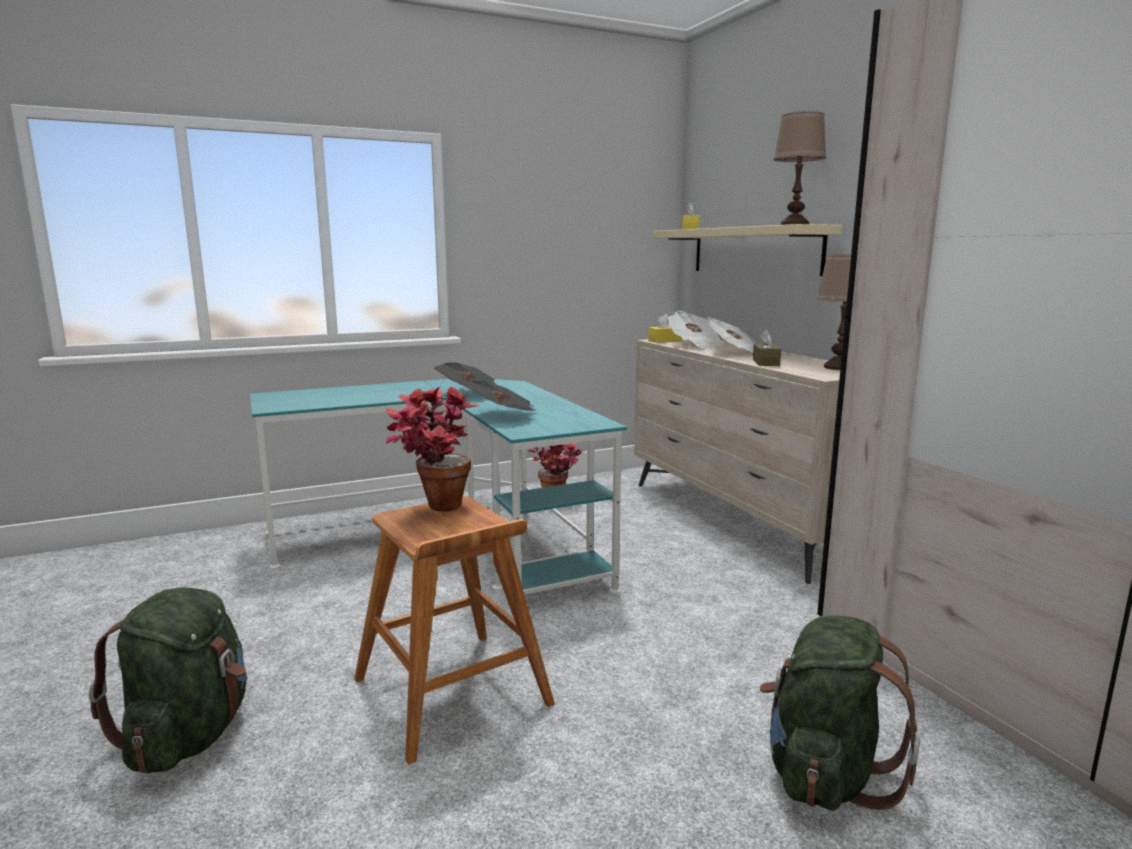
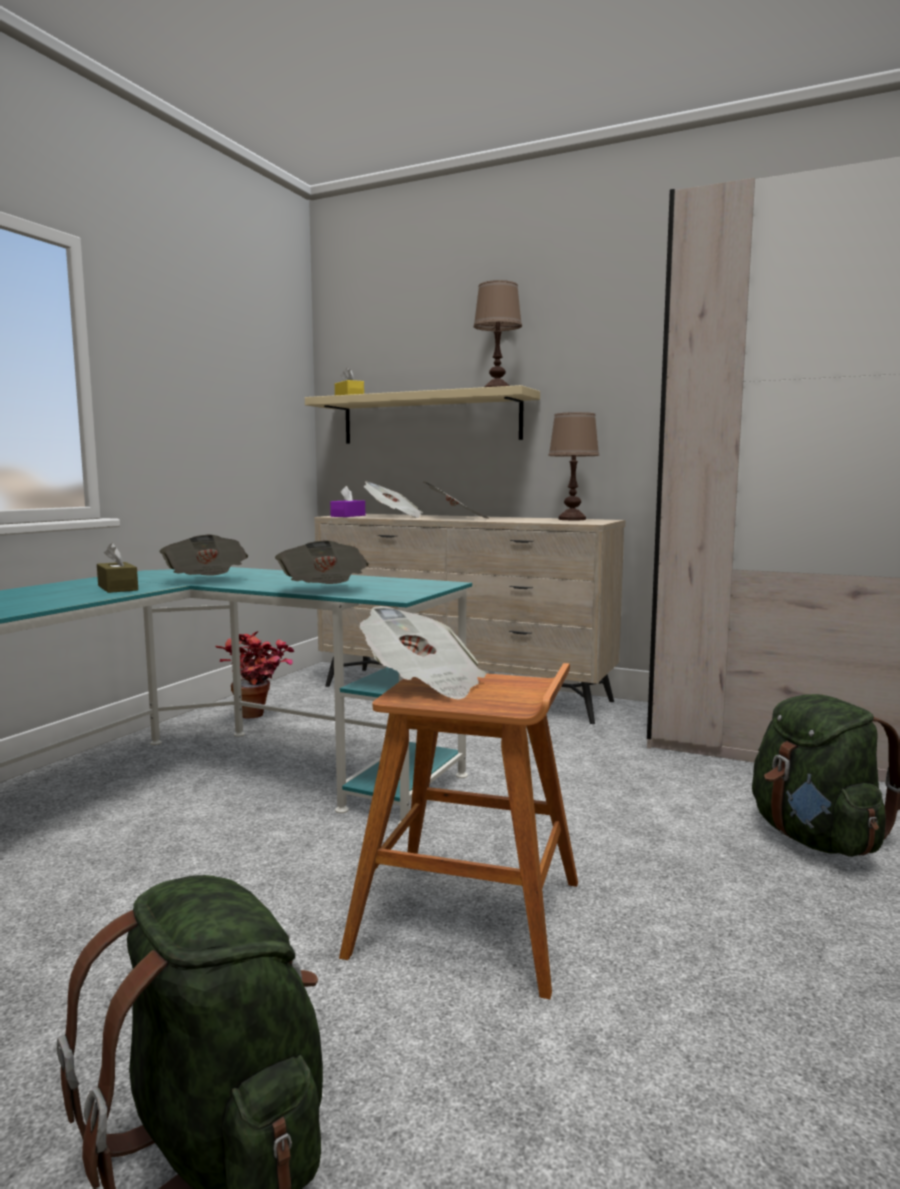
camera: 40 degrees left, 5 degrees down
(433, 509) = (424, 684): potted plant -> newspaper
(665, 341) = (348, 516): yellow tissue box -> purple tissue box
(766, 363) = (507, 520): brown tissue box -> brown tissue box (118, 588)

